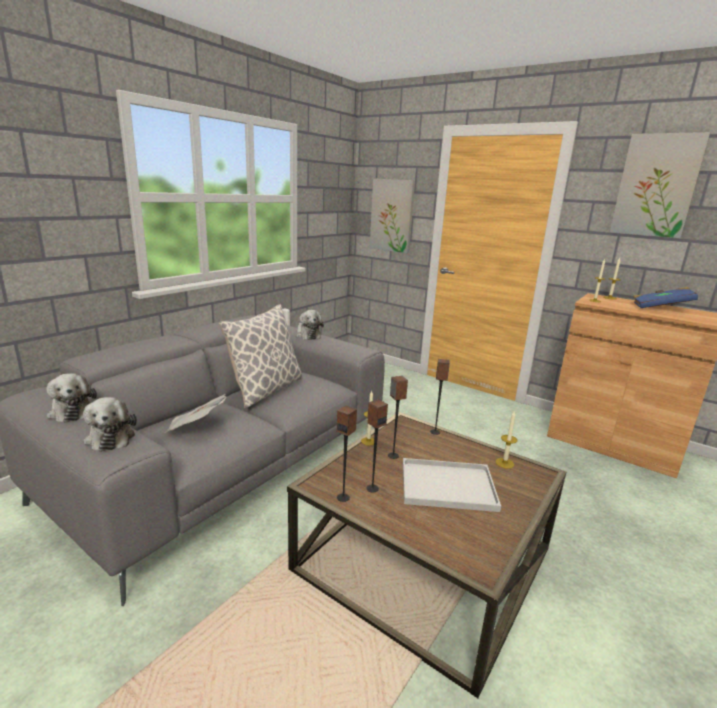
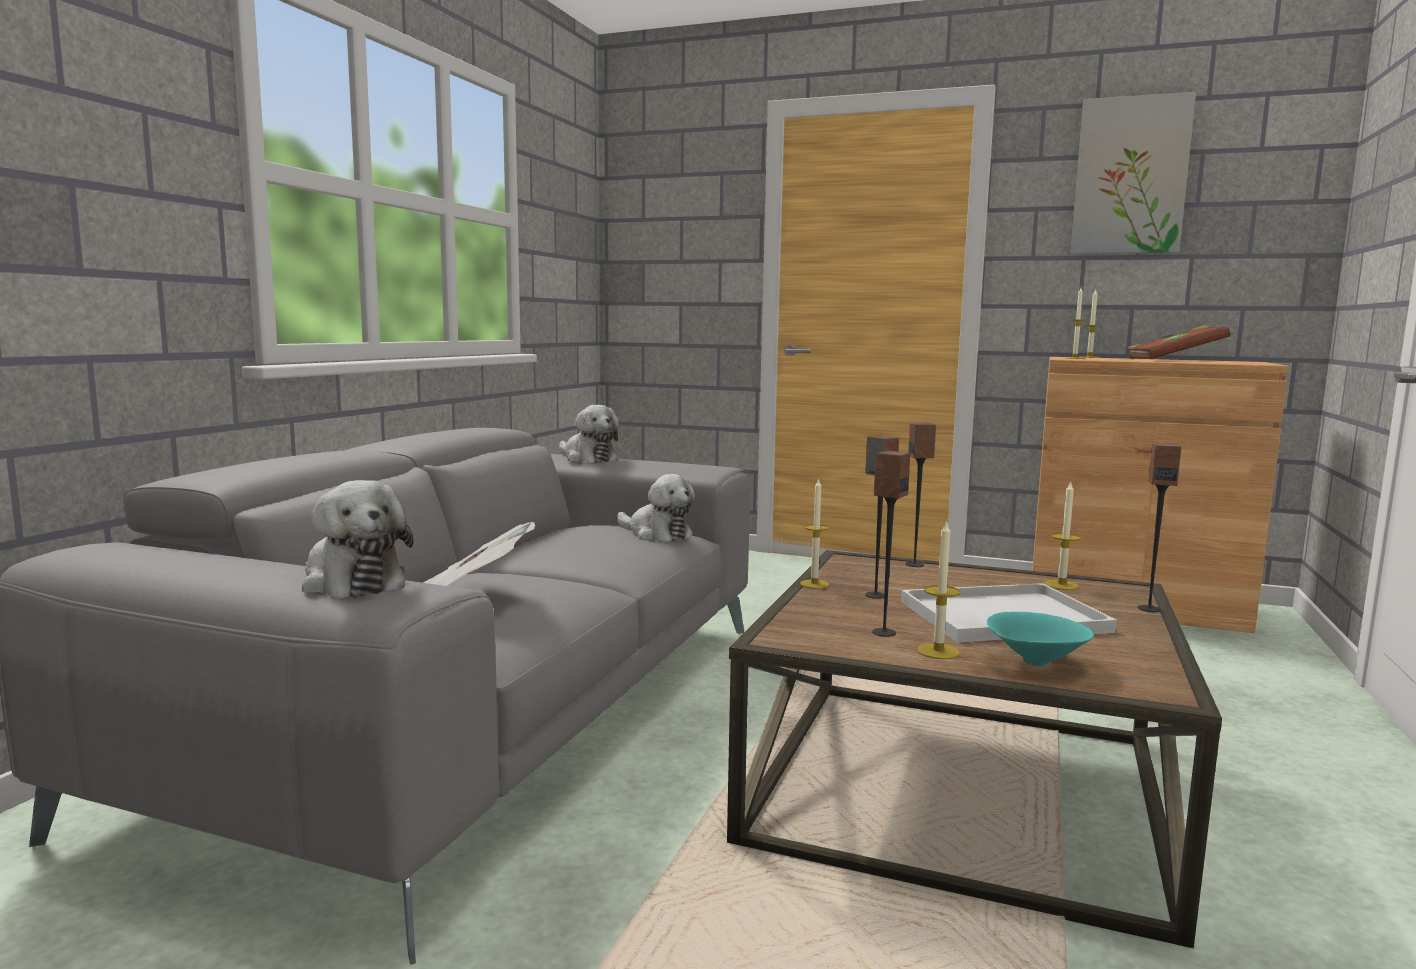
camera: 15 degrees left, 10 degrees down
(72, 411) = (214, 561): plush toy -> plush toy (656, 534)
(266, 390) = (553, 545): pillow -> none
(343, 497) = (846, 647): speaker -> speaker (1149, 609)
(387, 510) = (938, 651): none -> candle
(392, 215) = (680, 262): picture -> none
(431, 530) = (1034, 663): none -> turquoise bowl
(660, 308) = (1174, 360): blue book -> brown book

